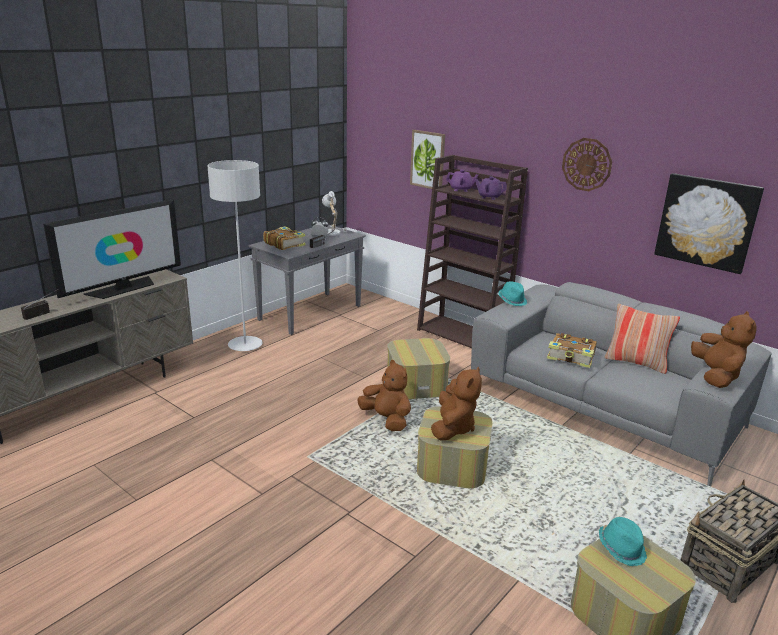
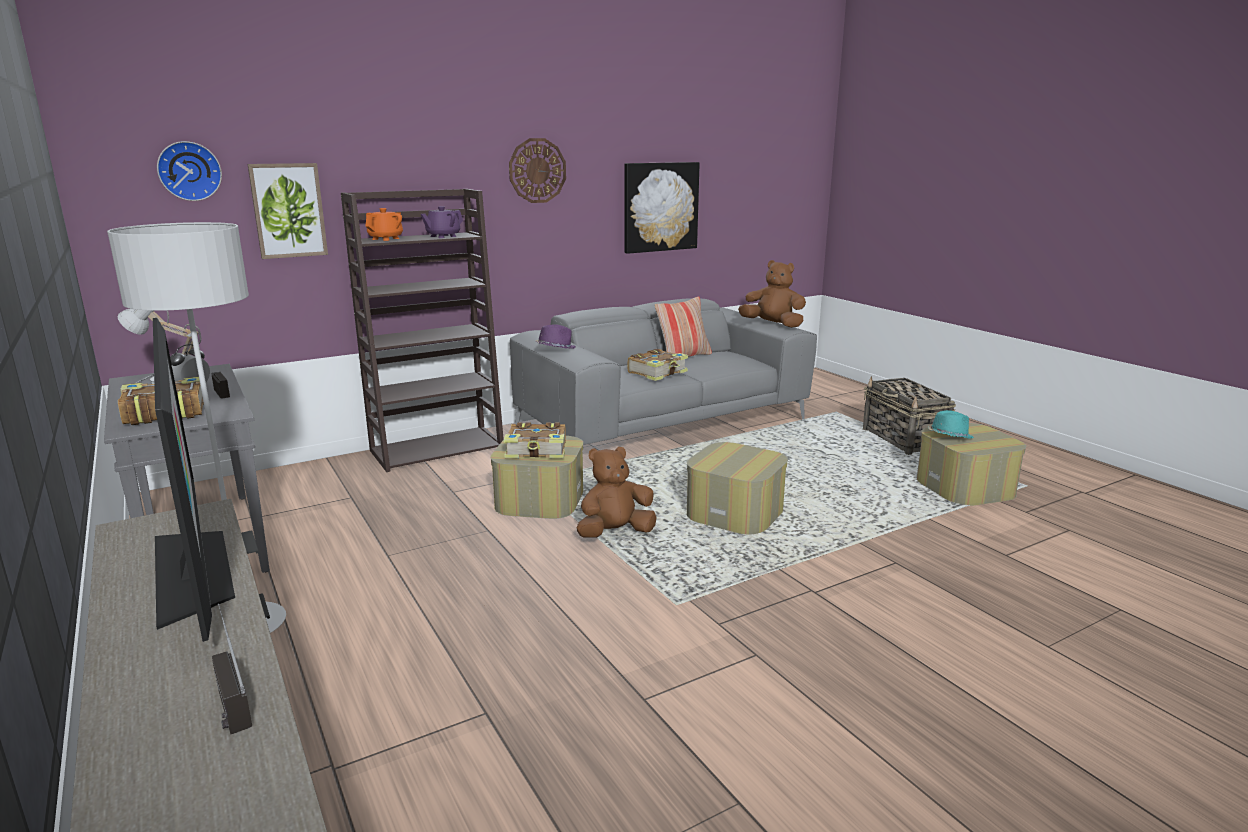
camera: 70 degrees left, 5 degrees down
(390, 129) = (189, 171): none -> wall clock
(414, 351) = (537, 451): none -> book
(453, 428) = (739, 461): brown plush toy -> none
(461, 189) = (386, 239): purple teapot -> orange teapot
(512, 300) = (555, 348): turquoise hat -> purple hat

